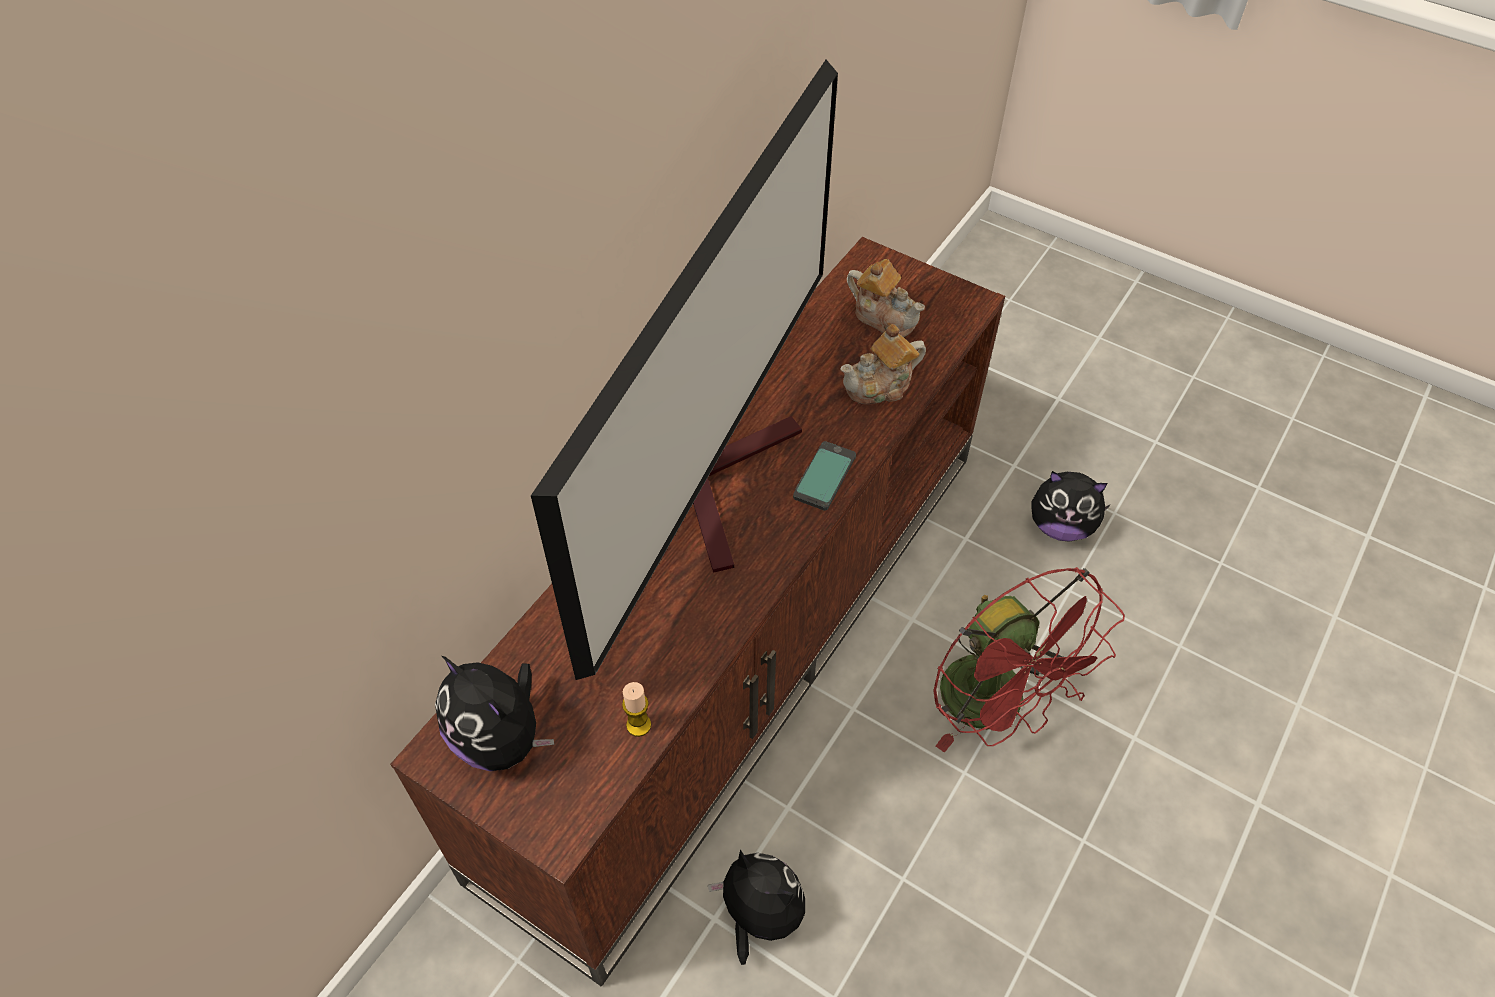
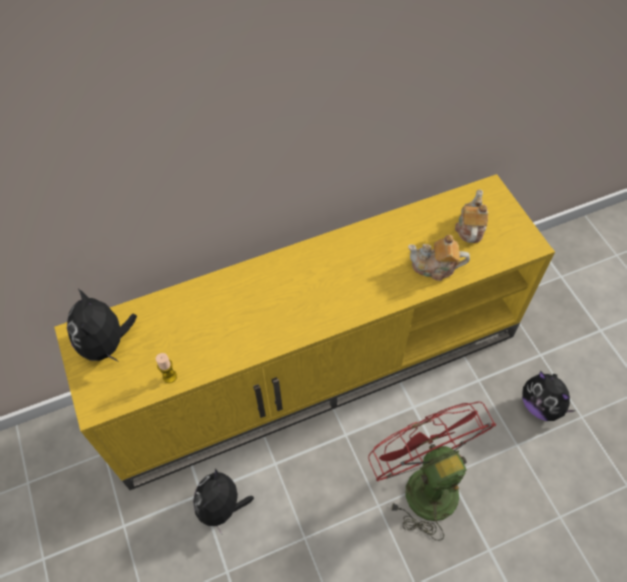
camera: 35 degrees right, 5 degrees up
(726, 478) = (310, 274): television -> none
(742, 642) = (315, 366): brown tv stand -> yellow tv stand
(759, 916) = (222, 507): plush toy -> plush toy turned 150 degrees counterclockwise
(824, 476) = (362, 301): phone -> none
(884, 316) = (470, 228): teapot -> teapot turned 150 degrees counterclockwise
(996, 707) = (423, 483): red fan -> red fan turned 150 degrees clockwise

